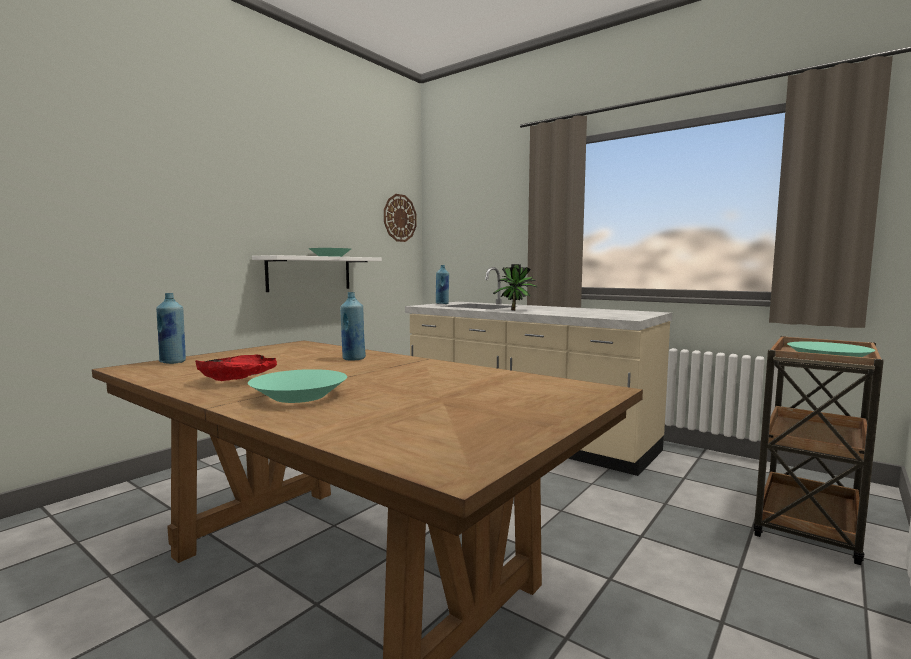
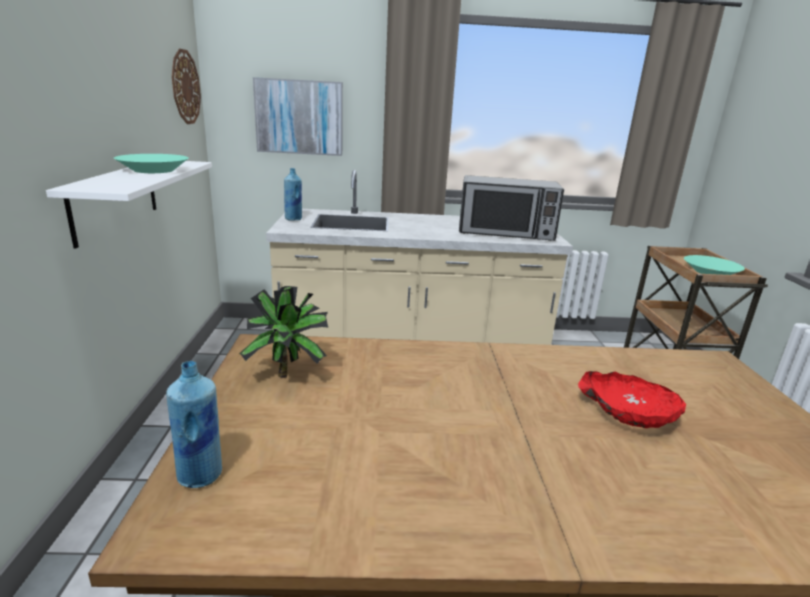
camera: 40 degrees left, 15 degrees up
(239, 378) = (424, 479): red bowl -> red bowl (627, 412)
(299, 396) = (588, 488): turquoise bowl -> none
(353, 359) = (424, 369): blue bottle -> none
(476, 234) = (299, 117): none -> picture
(516, 310) = (422, 232): potted plant -> potted plant (289, 374)
(596, 314) = (506, 232): none -> microwave

